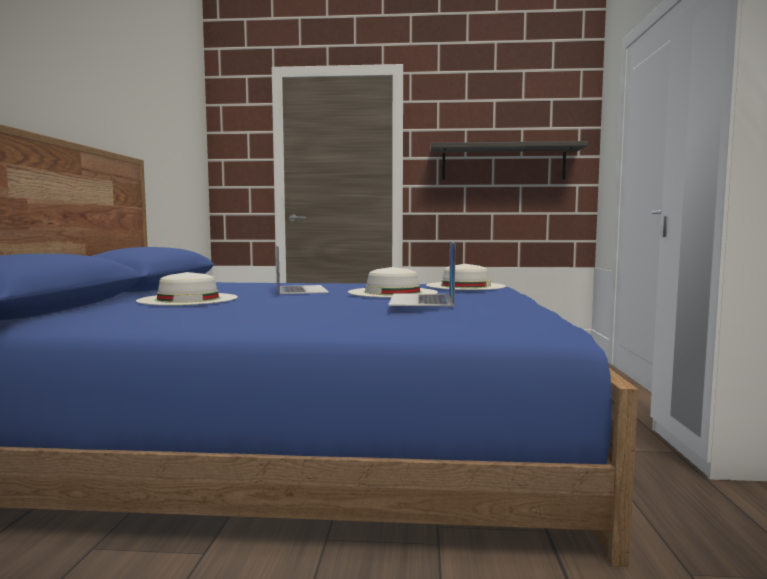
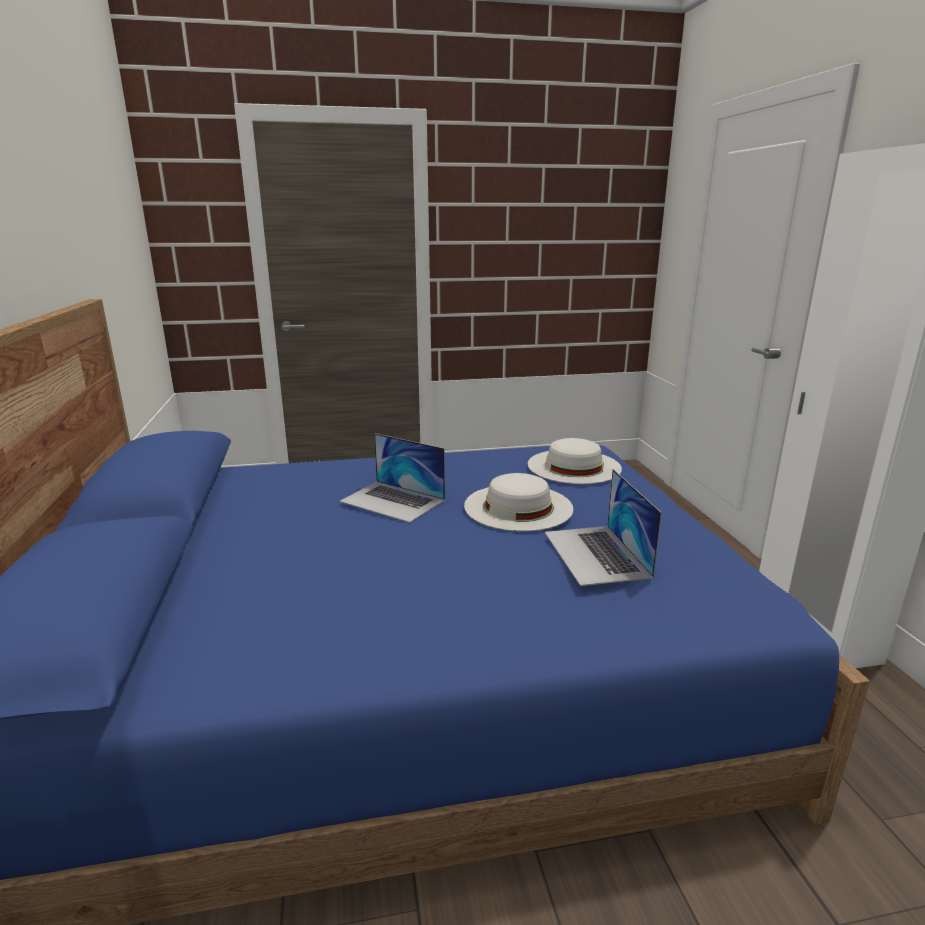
camera: 15 degrees left, 15 degrees up
(188, 299) = (277, 559): white hat -> none
(301, 289) = (393, 501): laptop -> laptop turned 150 degrees clockwise
(503, 163) = (552, 250): shelf -> none

